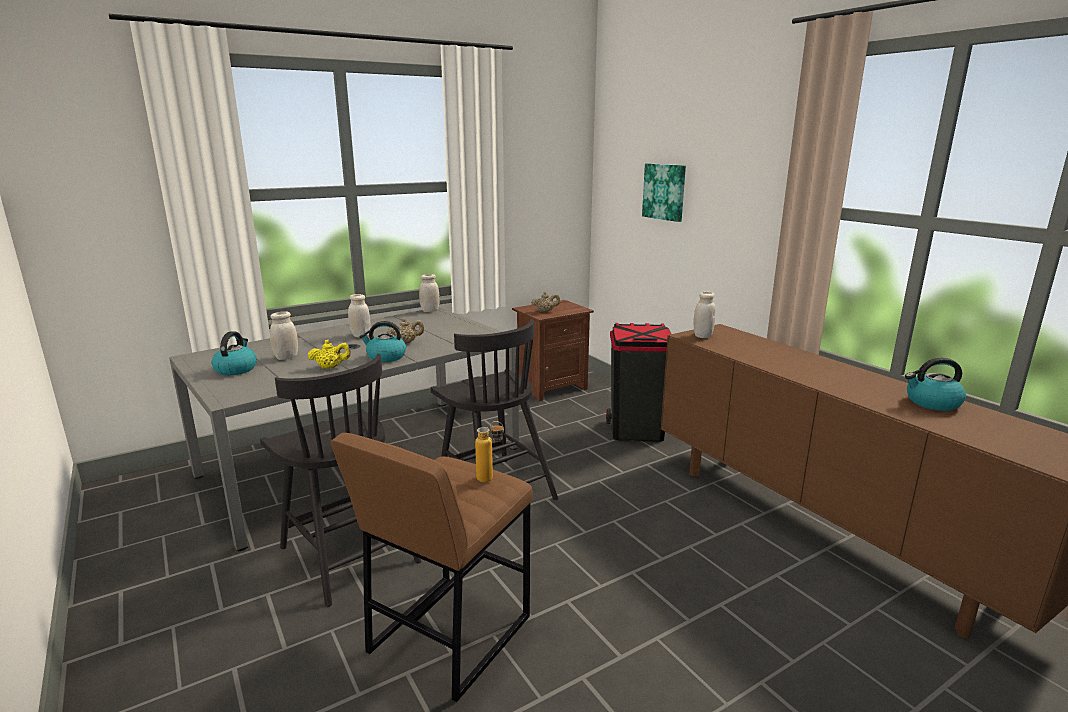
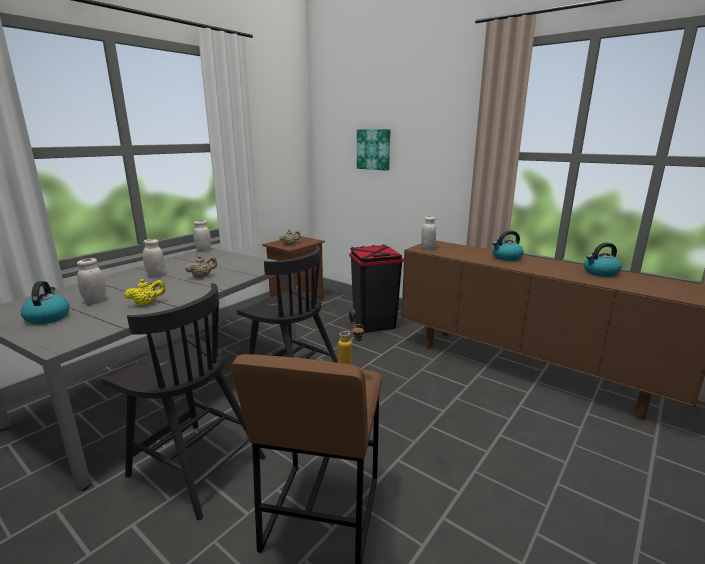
camera: 20 degrees left, 0 degrees up
(385, 357) = (193, 289): kettle -> kettle (506, 258)

